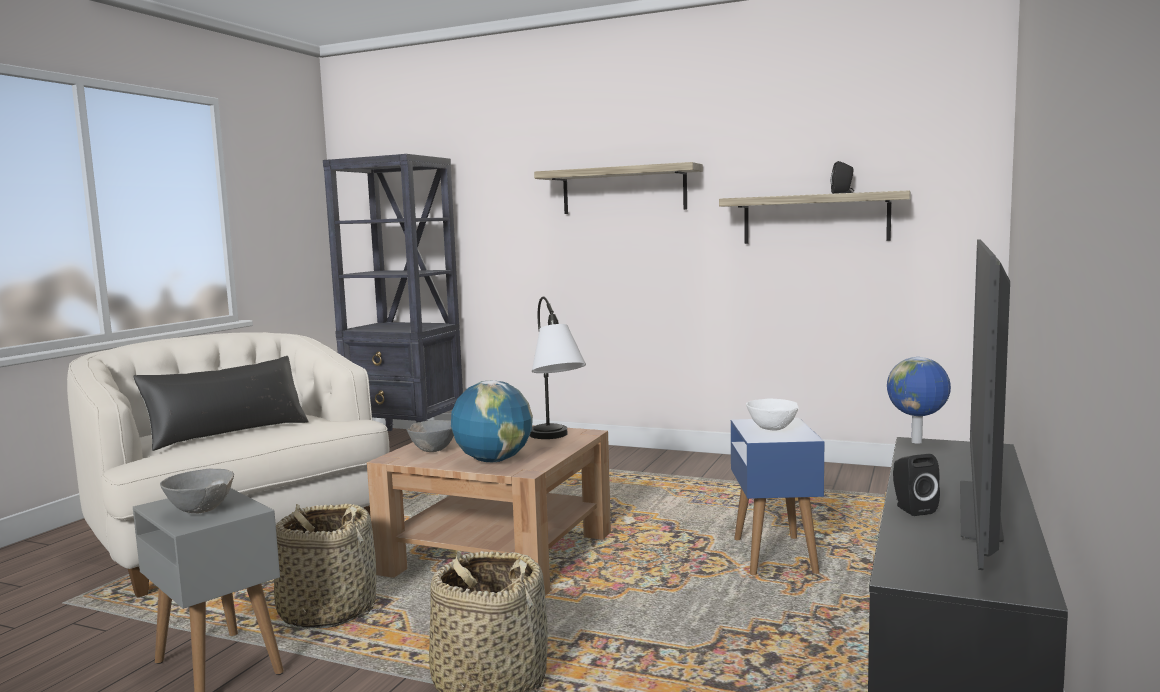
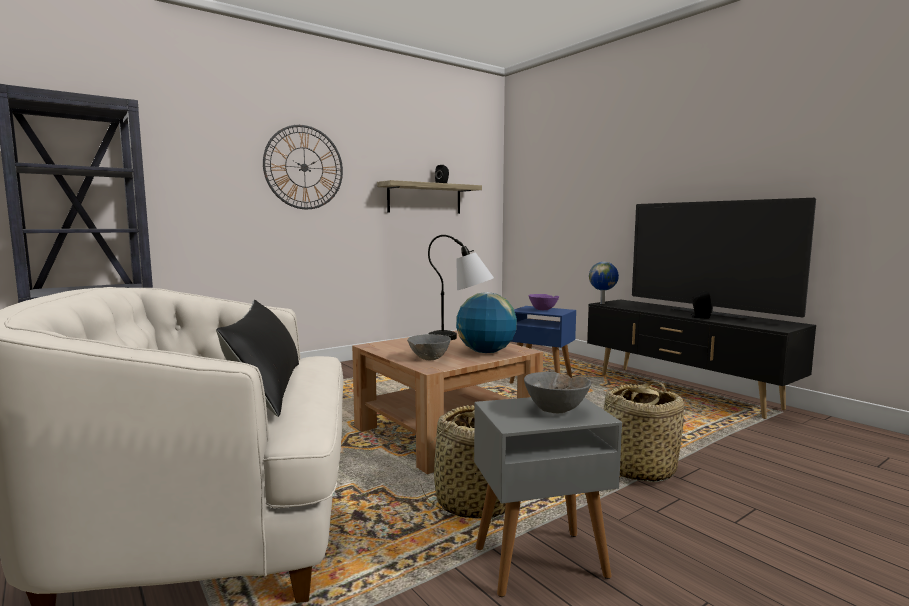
camera: 60 degrees left, 0 degrees up
(623, 190) = (304, 167): shelf -> wall clock
(773, 429) = (543, 310): white bowl -> purple bowl

